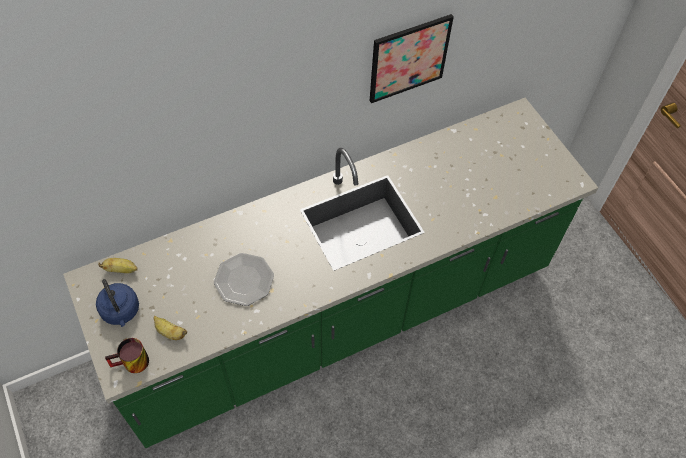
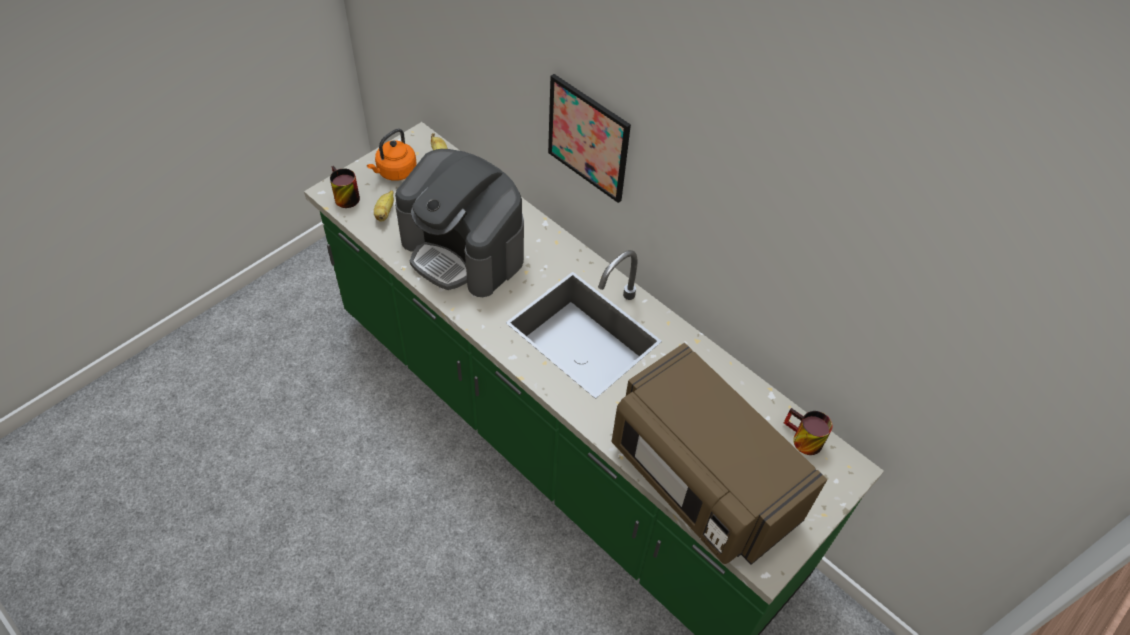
camera: 70 degrees right, 5 degrees down
(121, 312) = (395, 172): blue kettle -> orange kettle
(244, 280) = (464, 250): plate -> coffee machine
(409, 58) = (751, 239): picture -> picture (588, 138)
(492, 128) = (801, 440): none -> mug
(508, 193) = (700, 480): none -> brown microwave

